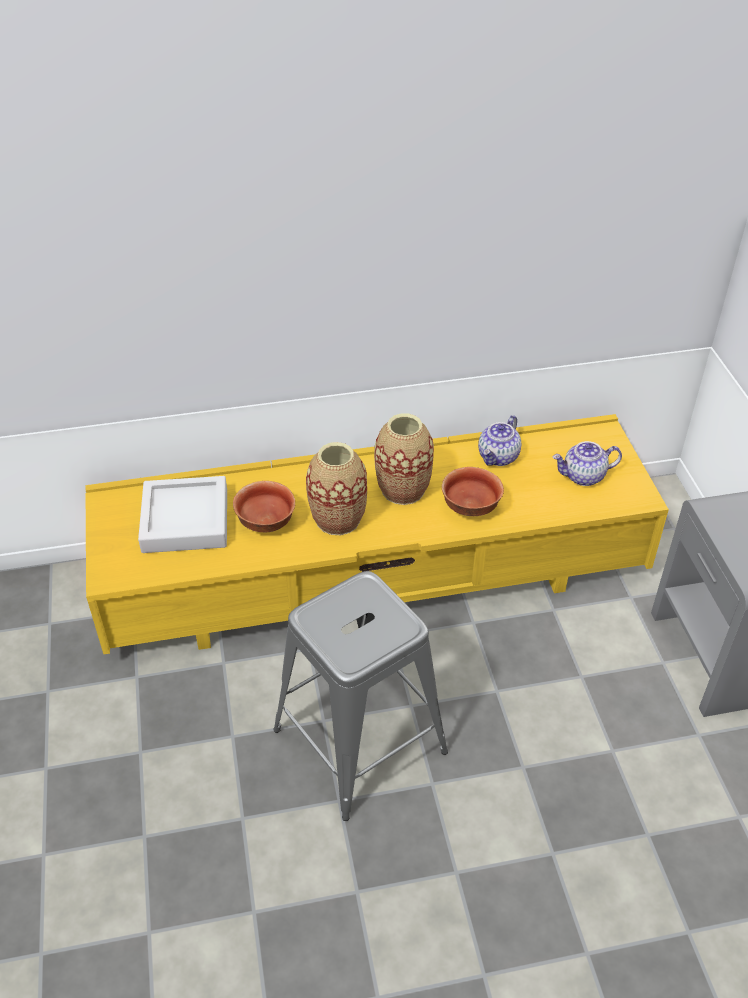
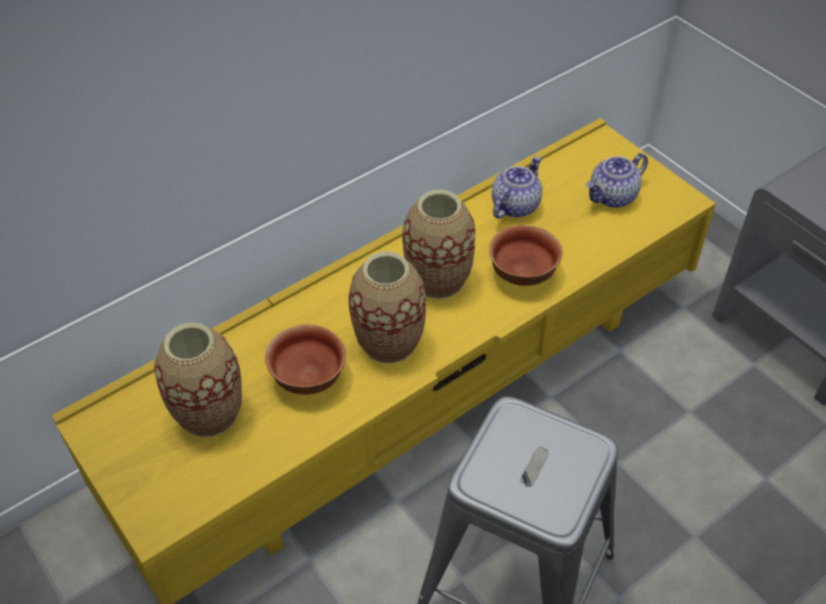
camera: 25 degrees left, 5 degrees up
(185, 520) = (209, 412): grey tray -> vase
(498, 457) = (515, 205): teapot -> teapot turned 150 degrees counterclockwise

